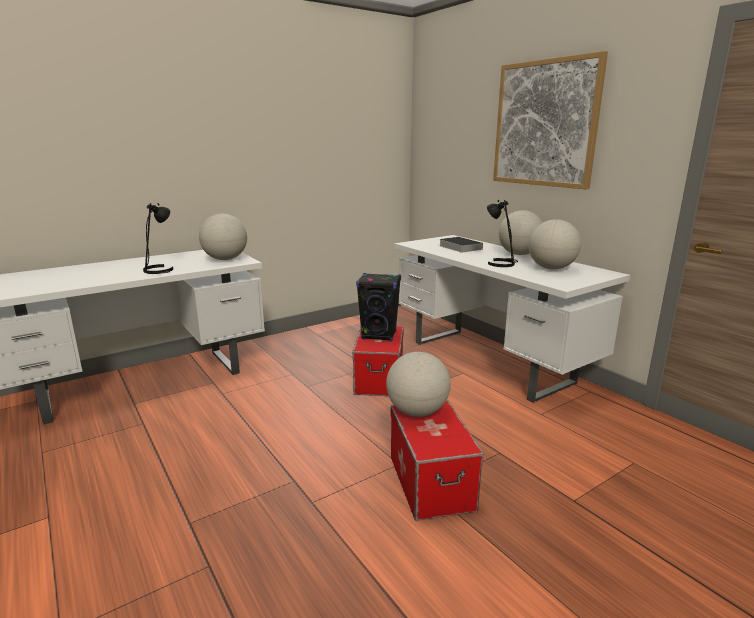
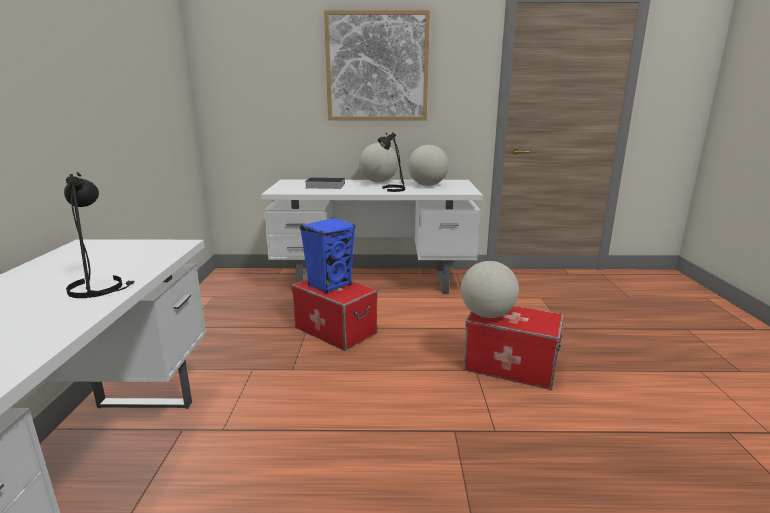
camera: 55 degrees left, 0 degrees up
(225, 259) = (143, 250): globe -> none
(379, 335) = (330, 285): black speaker -> blue speaker

